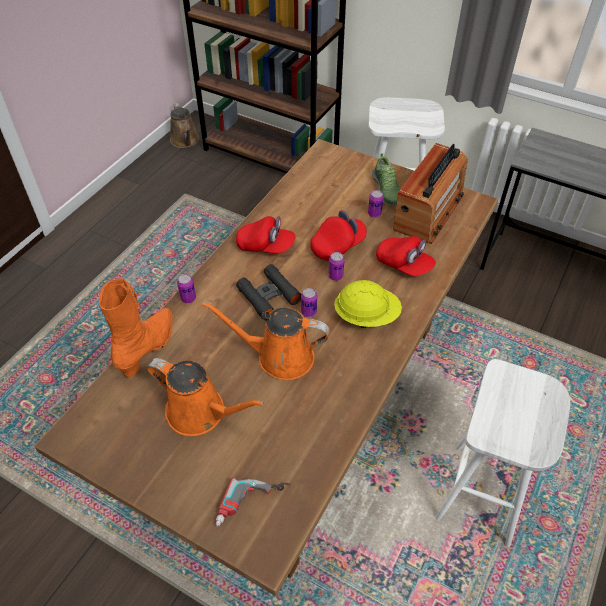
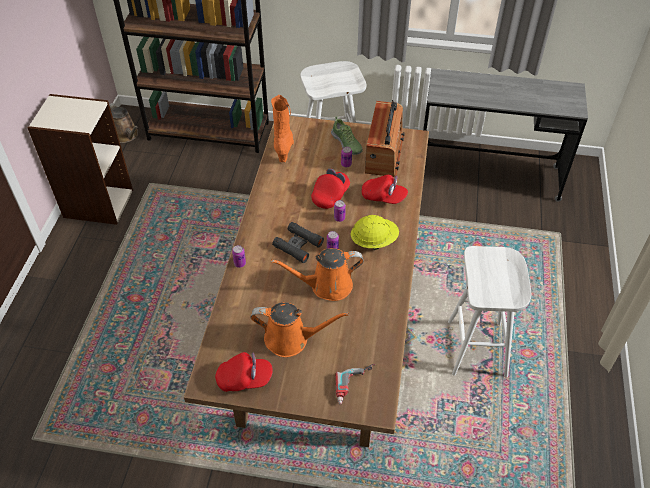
camera: 20 degrees left, 0 degrees up
(124, 201) = (97, 203): none -> bookcase
(148, 348) = (229, 307): orange boot -> orange boot (284, 147)
(265, 246) = (277, 209): red cap -> red cap (244, 379)

